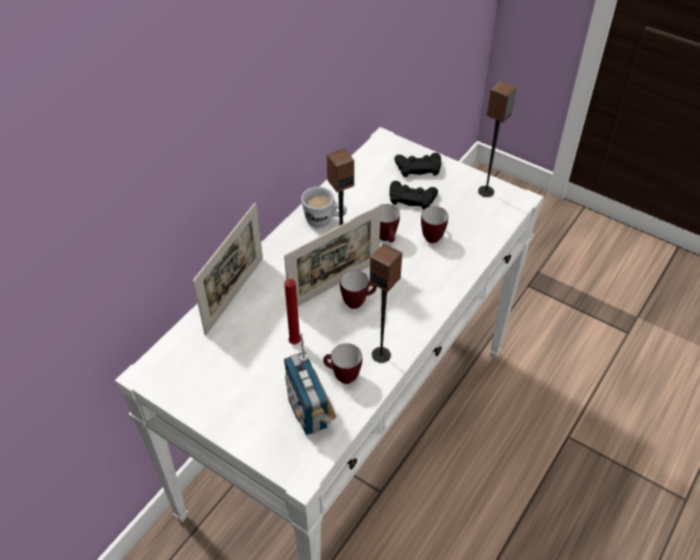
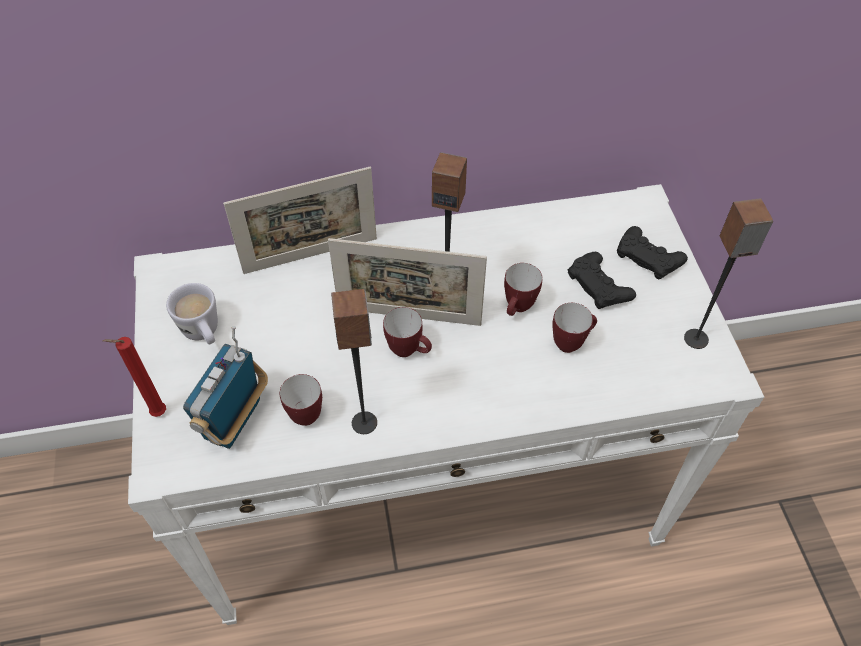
camera: 45 degrees right, 5 degrees up
(294, 344) = (302, 344): red candle -> red candle (156, 414)
(324, 221) = (478, 244): white mug -> white mug (204, 334)

